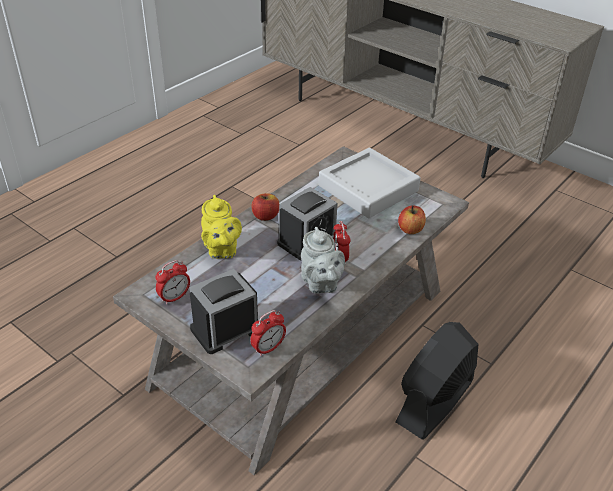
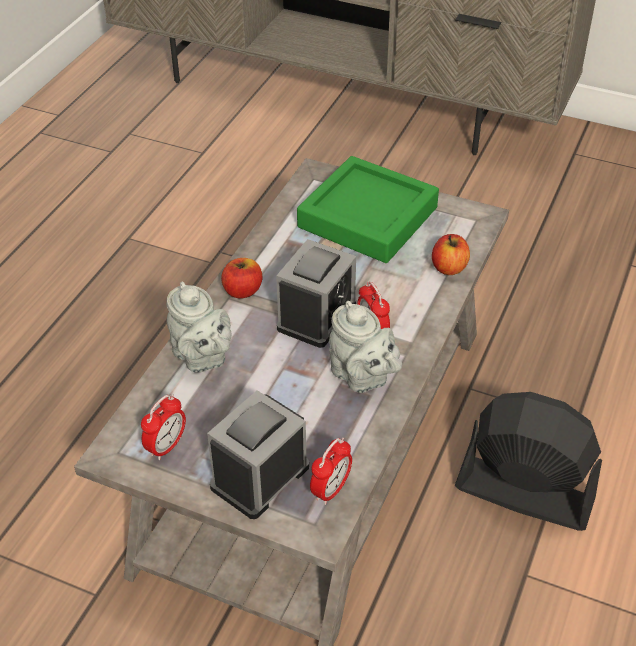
camera: 15 degrees left, 5 degrees up
(221, 250) = (202, 358): yellow teapot -> grey teapot
(368, 188) = (367, 217): grey tray -> green tray
(434, 401) = (523, 493): black fan -> black fan turned 90 degrees clockwise

